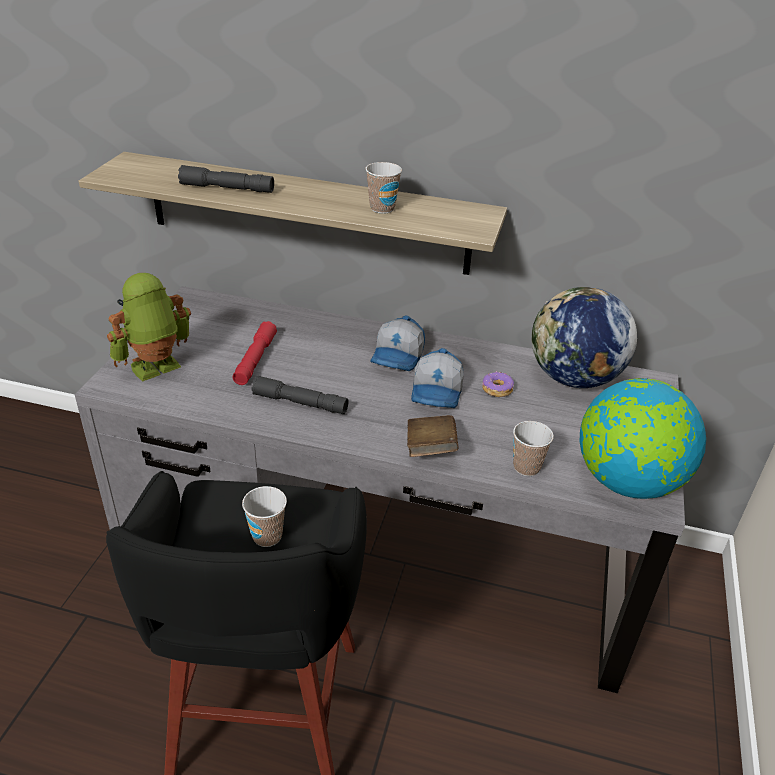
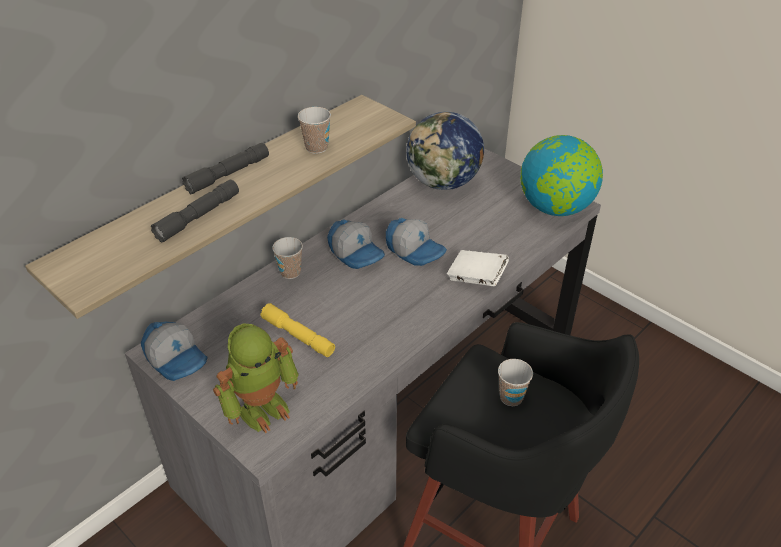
camera: 60 degrees left, 5 degrees up
(156, 369) = (262, 407): toy robot -> toy robot turned 120 degrees counterclockwise
(190, 310) = (177, 358): none -> cap
(255, 360) = (298, 336): red flashlight -> yellow flashlight
(300, 403) = (378, 327): grey flashlight -> grey flashlight (228, 174)
(430, 449) = (476, 278): brown book -> white book
(496, 389) = (431, 221): donut -> none
(526, 467) = (520, 242): cup -> cup (290, 272)

